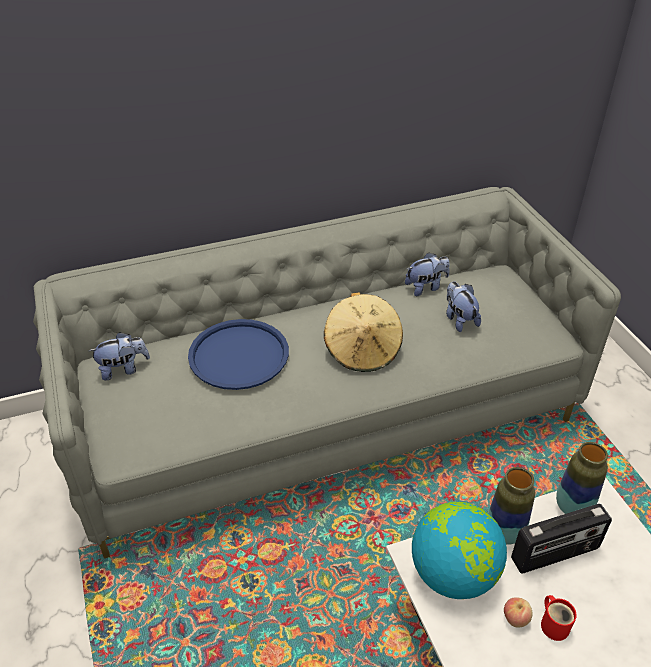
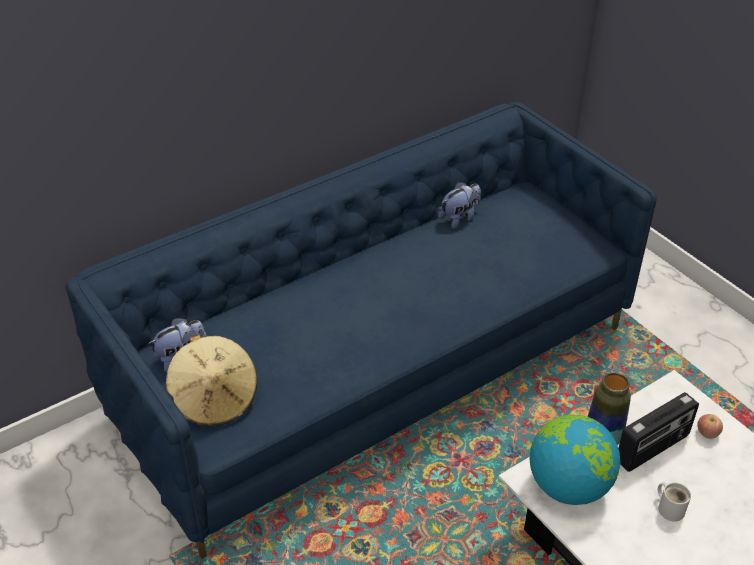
camera: 15 degrees left, 0 degrees up
(238, 355) = (298, 320): blue tray -> none
(325, 415) = (377, 370): grey sofa -> blue sofa
(363, 350) = (421, 293): beige hat -> beige hat (215, 399)
(459, 319) = (503, 245): plush toy -> none
(515, 618) = (635, 511): apple -> apple (707, 433)
(554, 624) = (670, 508): red mug -> white mug
(572, 507) = (655, 404): vase -> none

